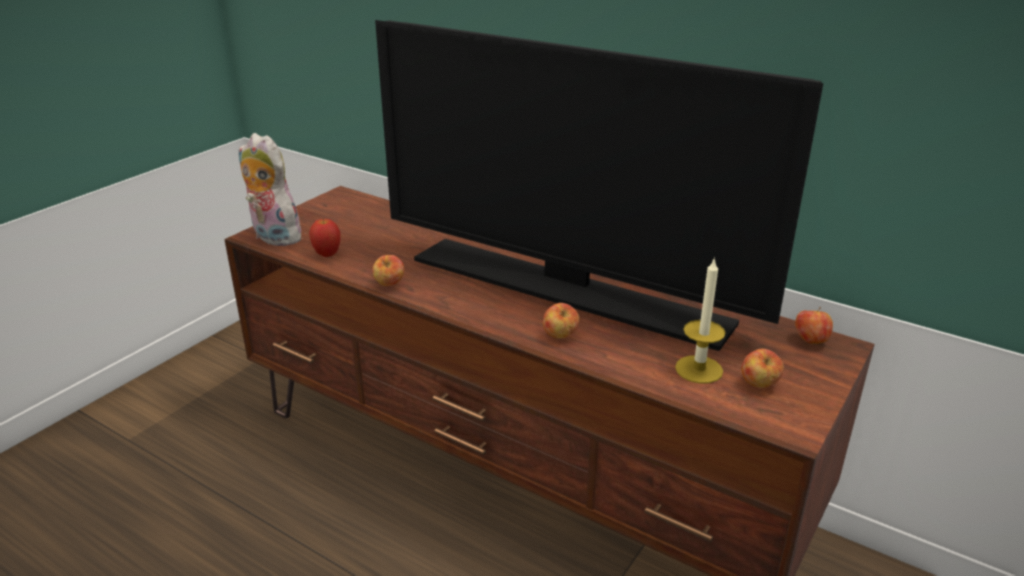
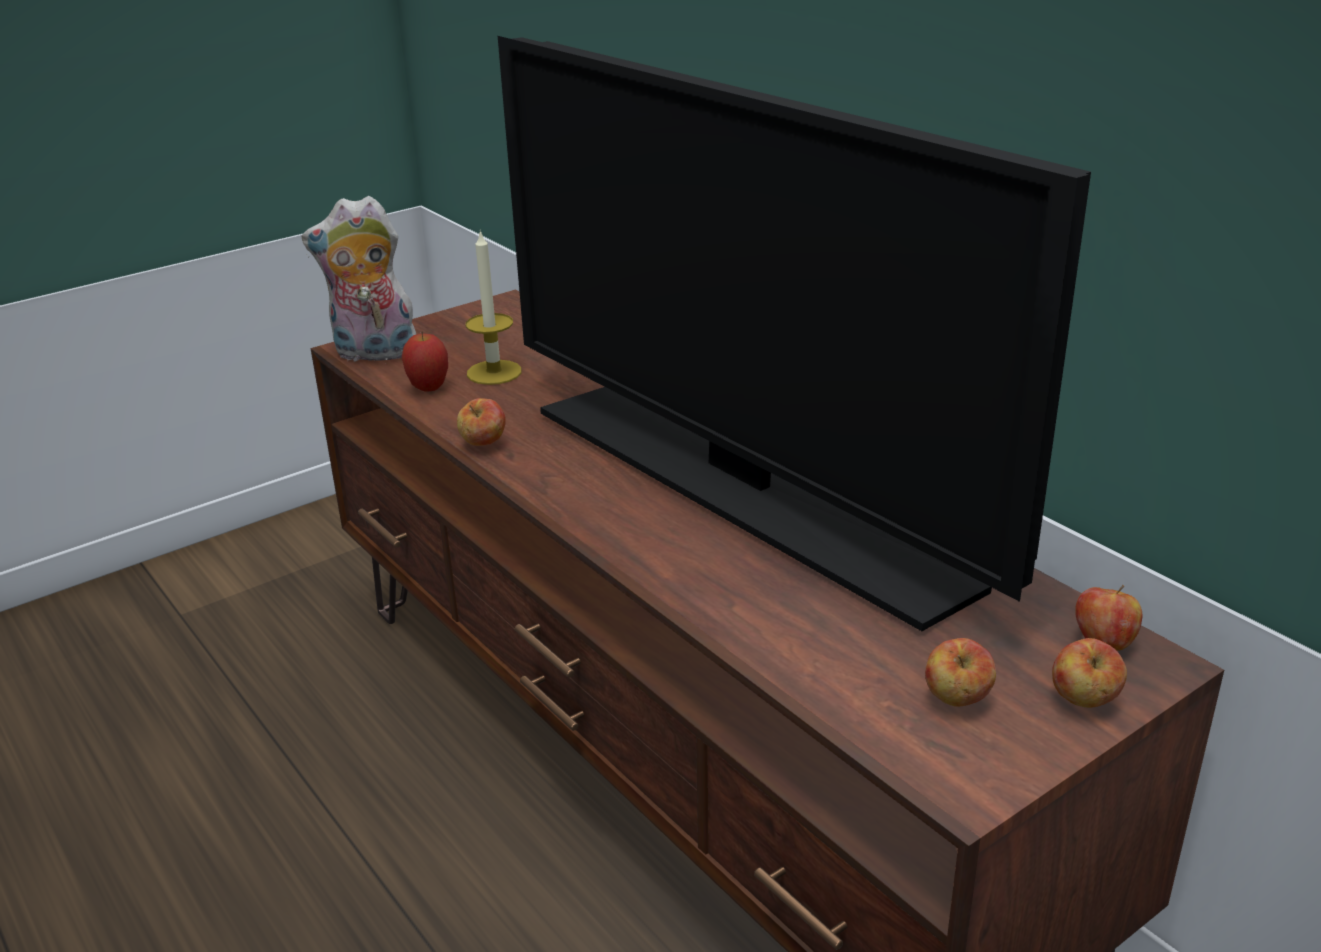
camera: 20 degrees right, 0 degrees up
(273, 237) = (373, 354): plush toy -> plush toy turned 60 degrees counterclockwise
(560, 336) = (681, 562): apple -> apple (1083, 700)
(699, 369) = (869, 655): candle -> candle (494, 372)

